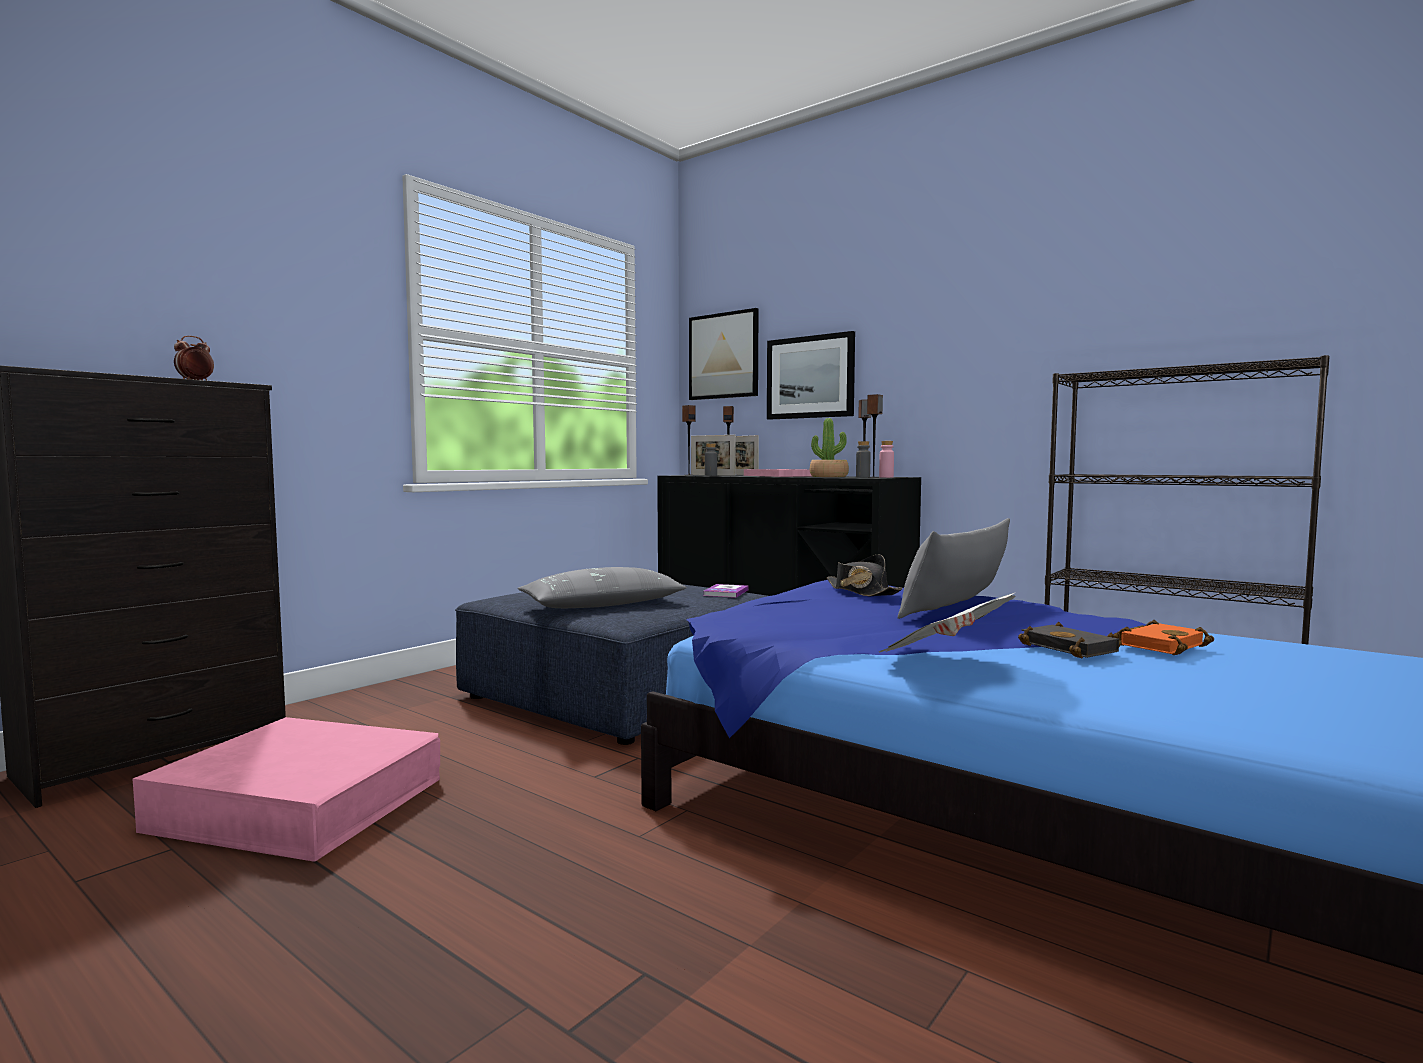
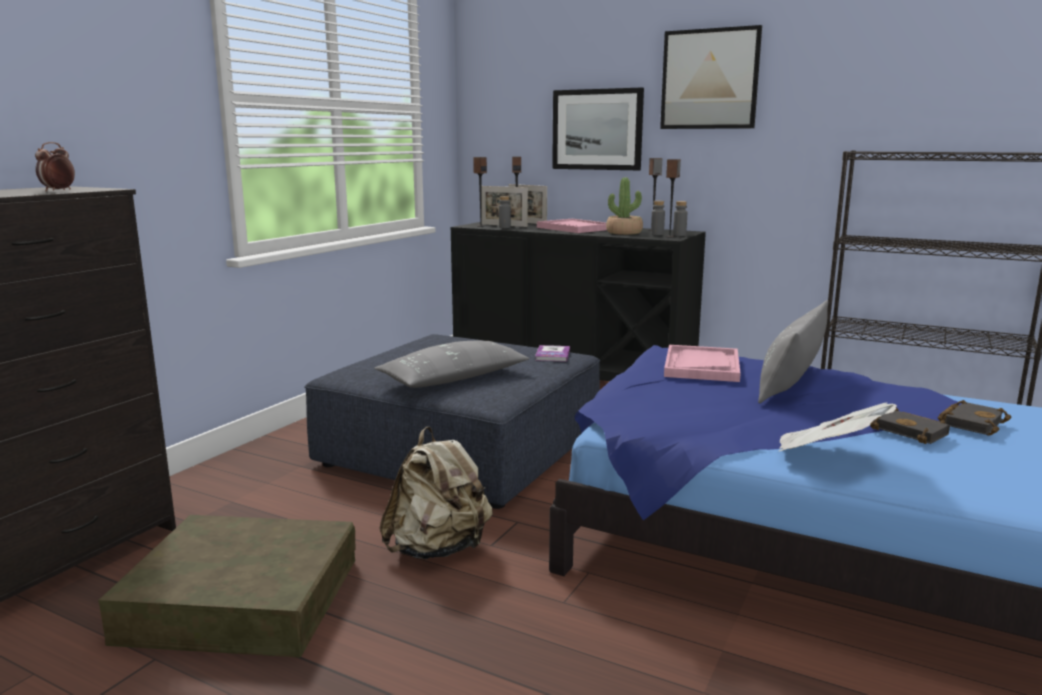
camera: 10 degrees left, 10 degrees up
(299, 803) = (241, 599): pink storage box -> brown storage box
(534, 776) = (438, 549): none -> beige backpack
(723, 356) = (505, 101): picture -> picture (709, 79)
(861, 591) = (701, 366): black hat -> pink tray
(886, 477) = (679, 235): pink bottle -> grey bottle
(1160, 645) = (971, 422): orange book -> black book

